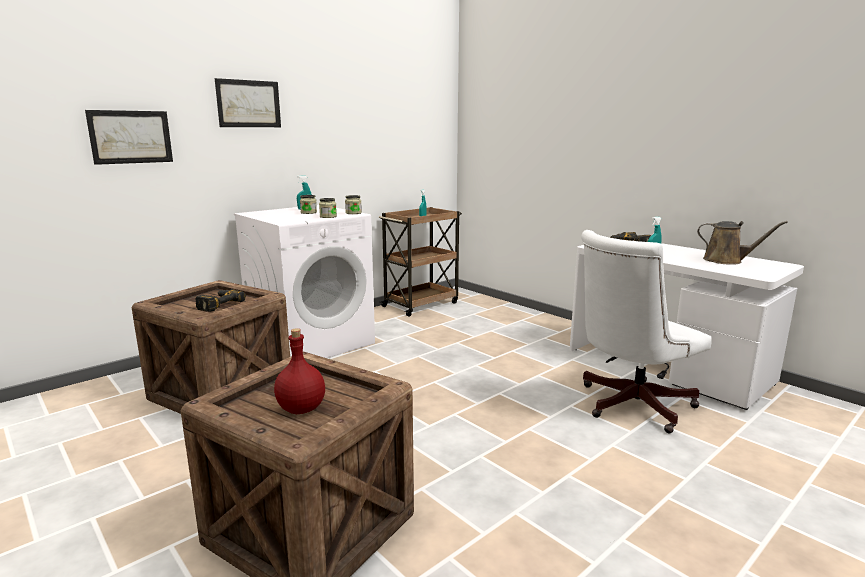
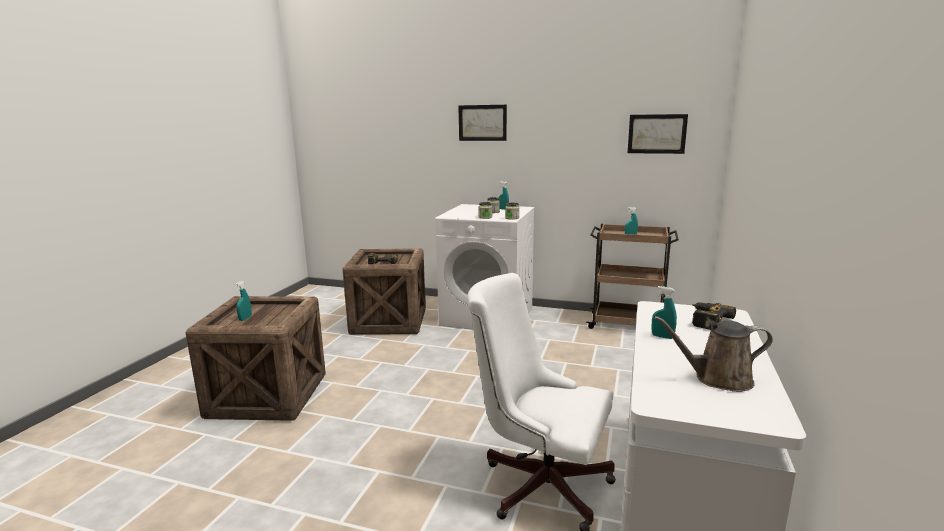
camera: 60 degrees right, 0 degrees up
(131, 137) = (405, 146): picture -> picture (657, 134)
(301, 409) = (245, 318): red bottle -> turquoise spray bottle
(727, 261) = (718, 379): brown watering can -> brown watering can turned 90 degrees clockwise

